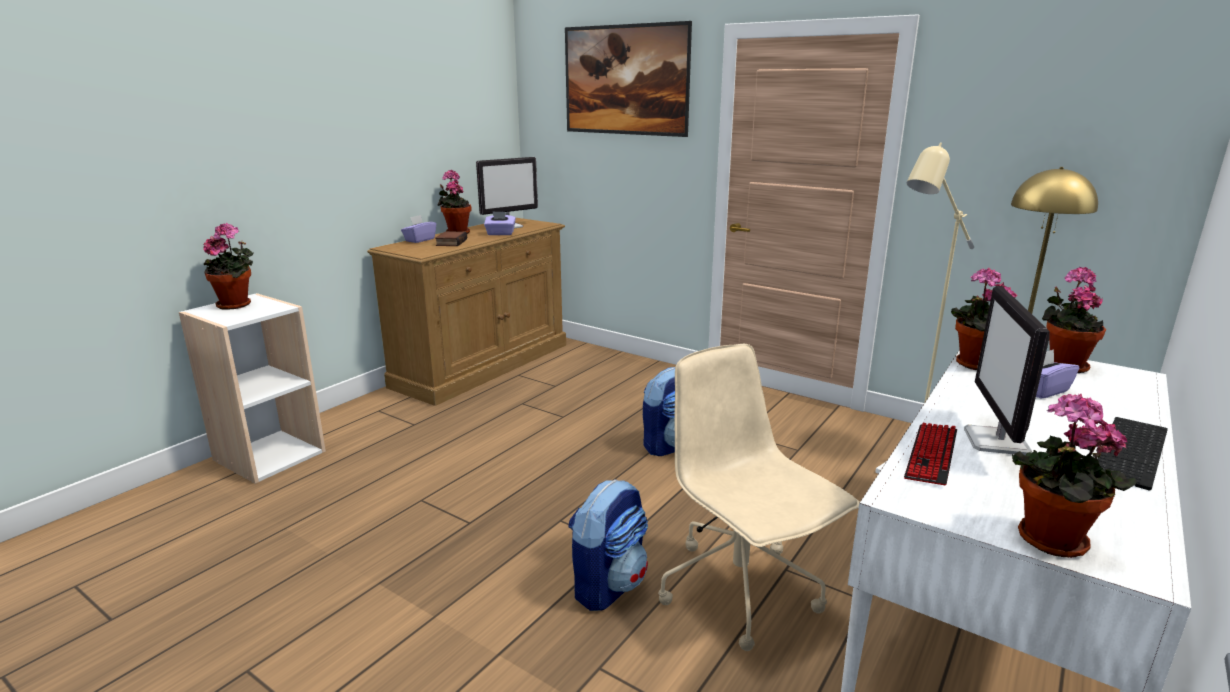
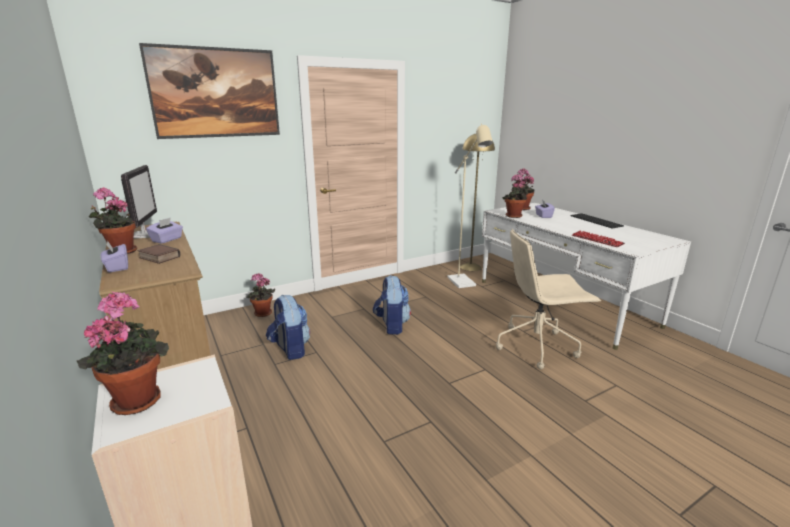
camera: 65 degrees left, 0 degrees up
(608, 585) = (519, 381): backpack -> backpack (290, 349)
(997, 442) = (587, 231): monitor -> none
(1047, 542) = (659, 243): potted plant -> potted plant (262, 314)

